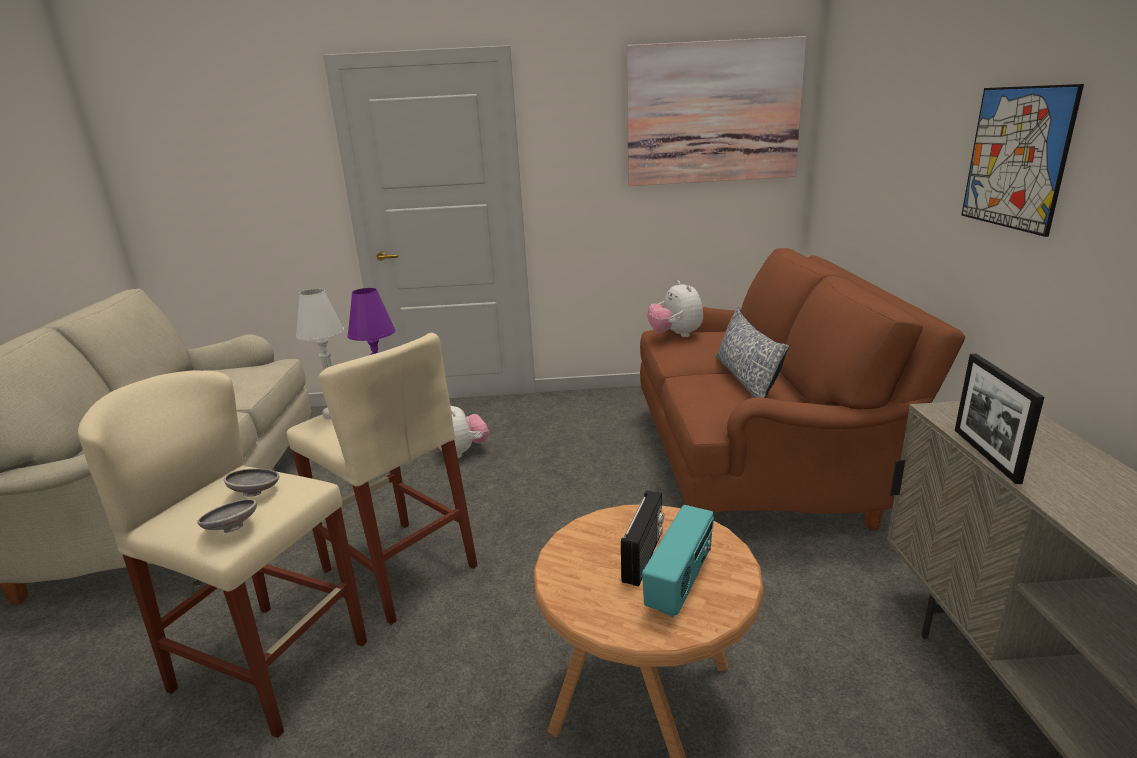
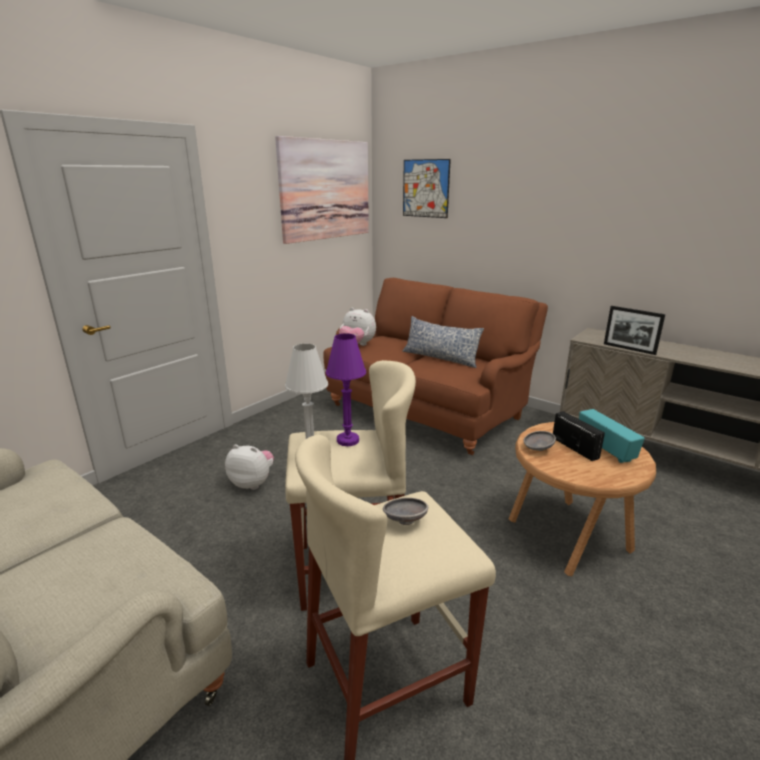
camera: 50 degrees left, 0 degrees up
(232, 528) = (451, 543): grey bowl -> grey bowl (537, 449)
(1016, 158) = (564, 216): picture -> picture (425, 188)

